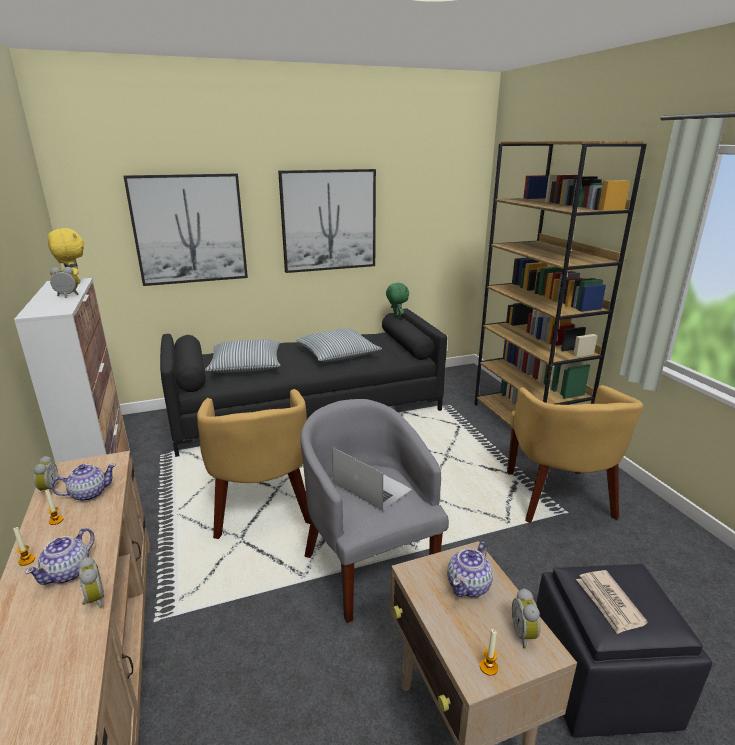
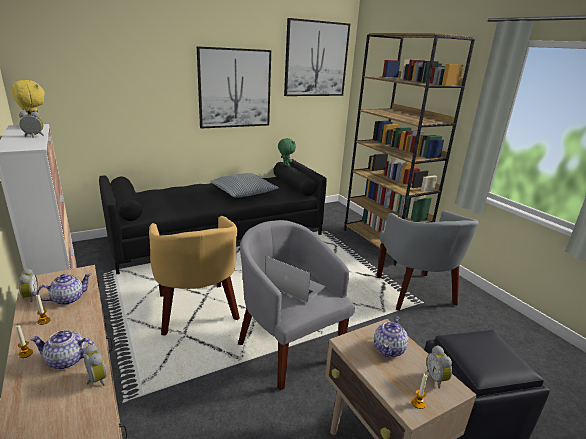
camera: 10 degrees left, 0 degrees up
(68, 572) = (67, 360): teapot -> teapot turned 75 degrees clockwise
(189, 229) = (123, 90): picture -> picture (316, 59)
(246, 365) = (172, 200): pillow -> none
(558, 498) = (415, 293): yellow armchair -> grey armchair
(609, 603) = (479, 356): newspaper -> none

